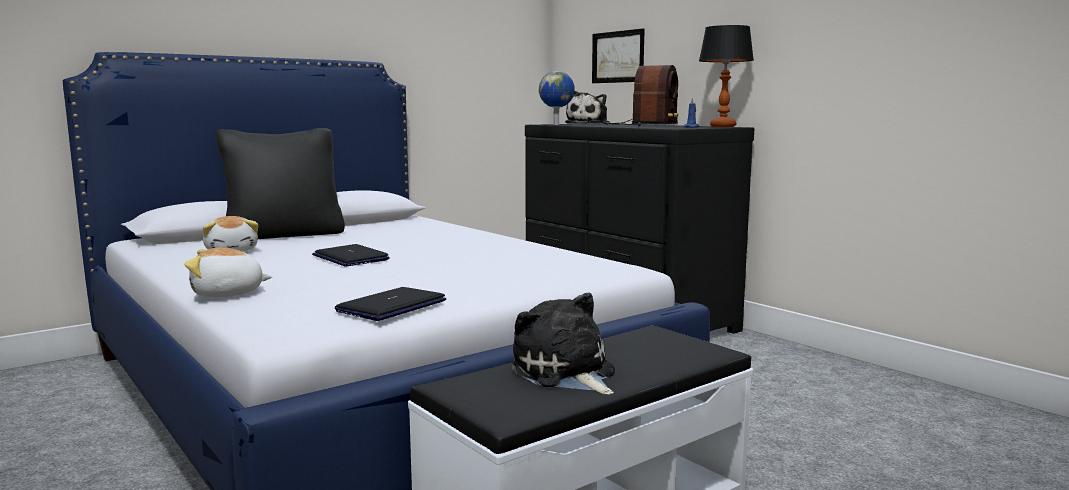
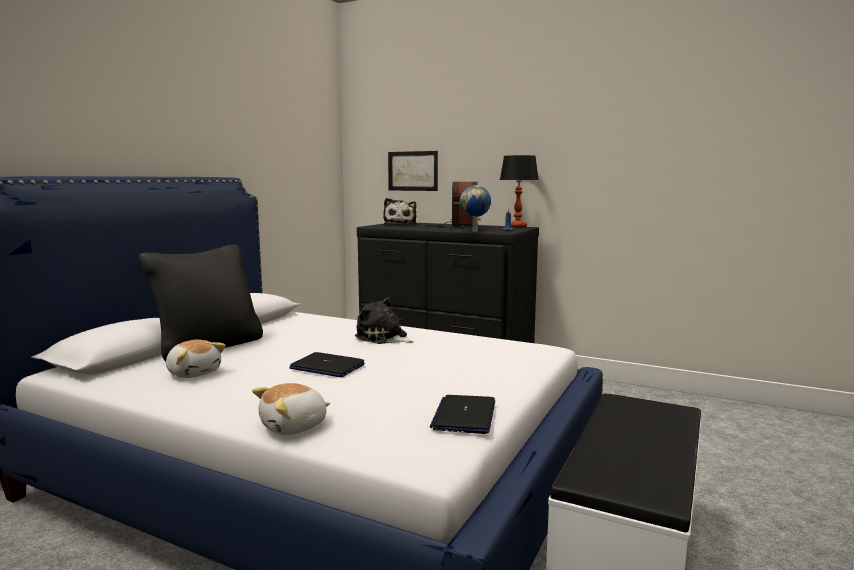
camera: 25 degrees left, 0 degrees up
(557, 124) = (388, 227): globe -> globe (475, 231)
(565, 373) = (630, 449): plush toy -> plush toy (383, 338)

